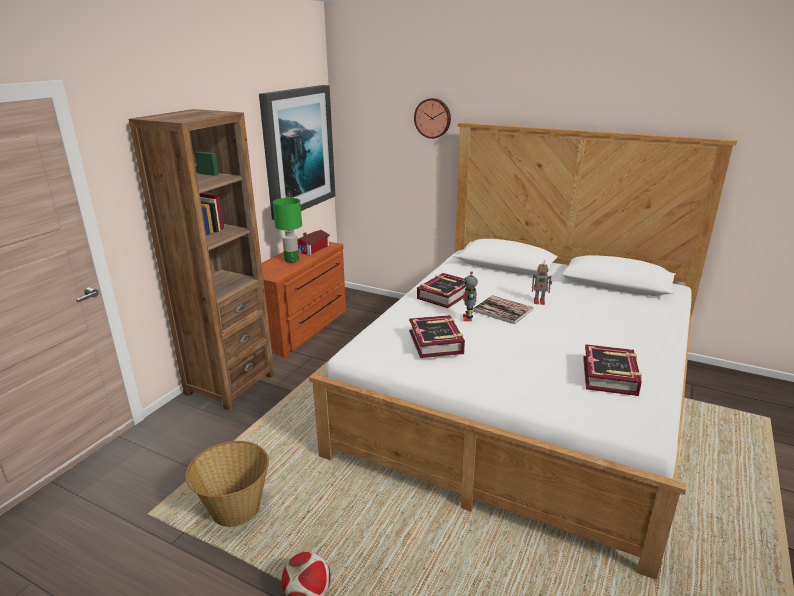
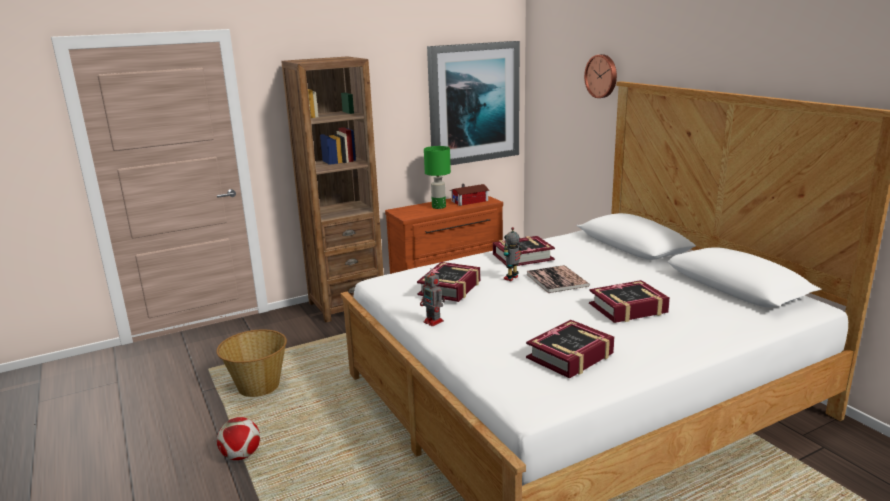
camera: 35 degrees right, 5 degrees down
(540, 301) = (612, 282): toy robot -> toy robot (434, 322)
(585, 321) = (628, 308): none -> book

